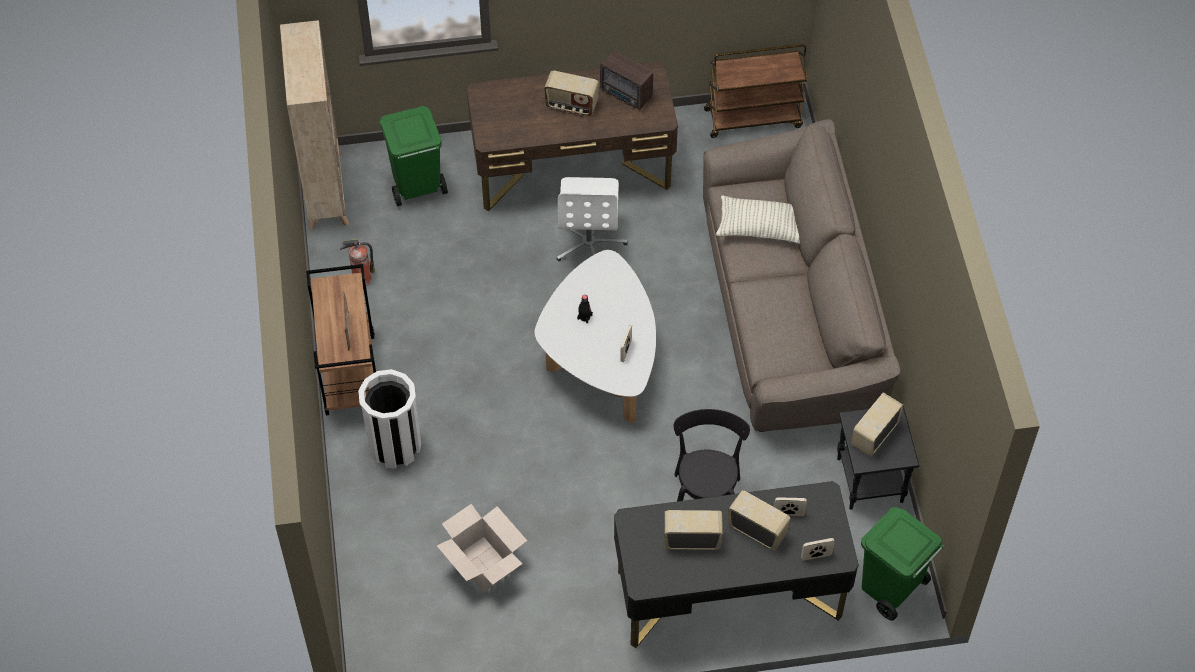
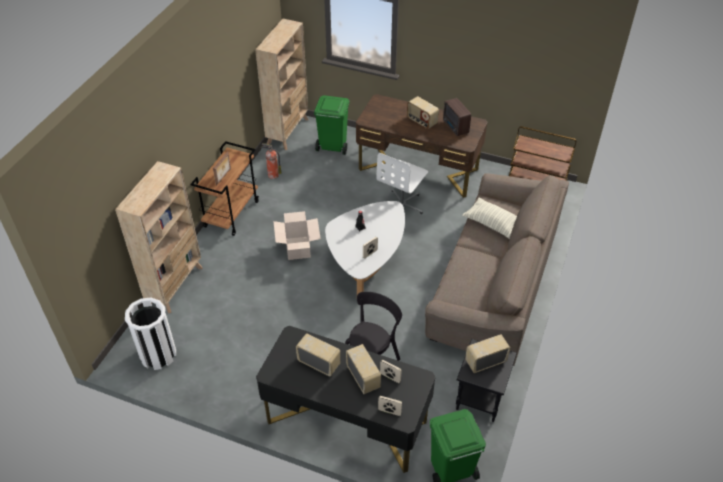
camera: 30 degrees right, 10 degrees down
(359, 526) = (175, 286): none -> beige bookcase
(394, 445) = (225, 256): white trash can -> white trash can (158, 354)
(483, 564) = (221, 335): cardboard box -> cardboard box (297, 248)

